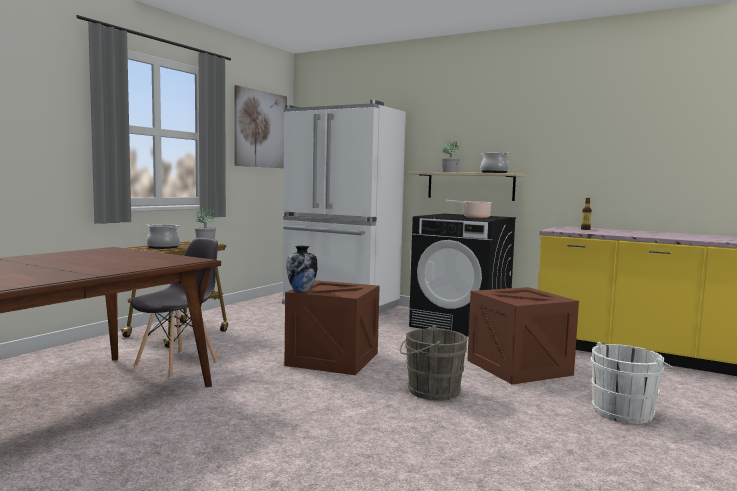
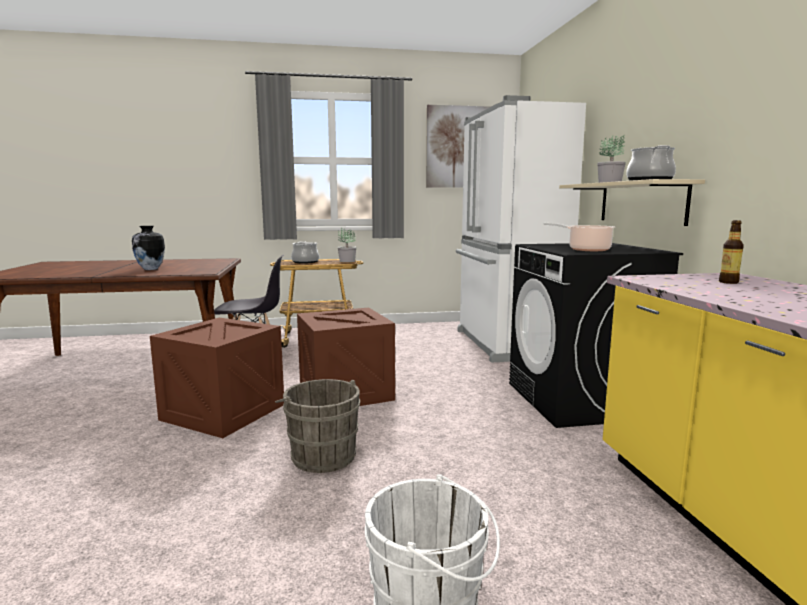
camera: 50 degrees right, 5 degrees up
(301, 291) = (309, 315): vase -> vase (150, 269)
(518, 367) = (486, 476): crate -> crate (223, 412)

